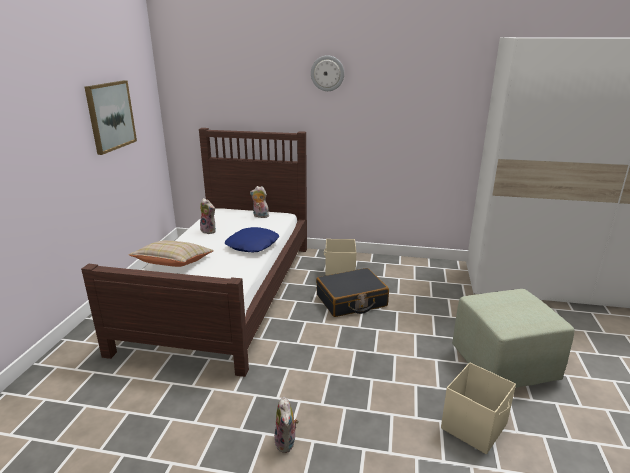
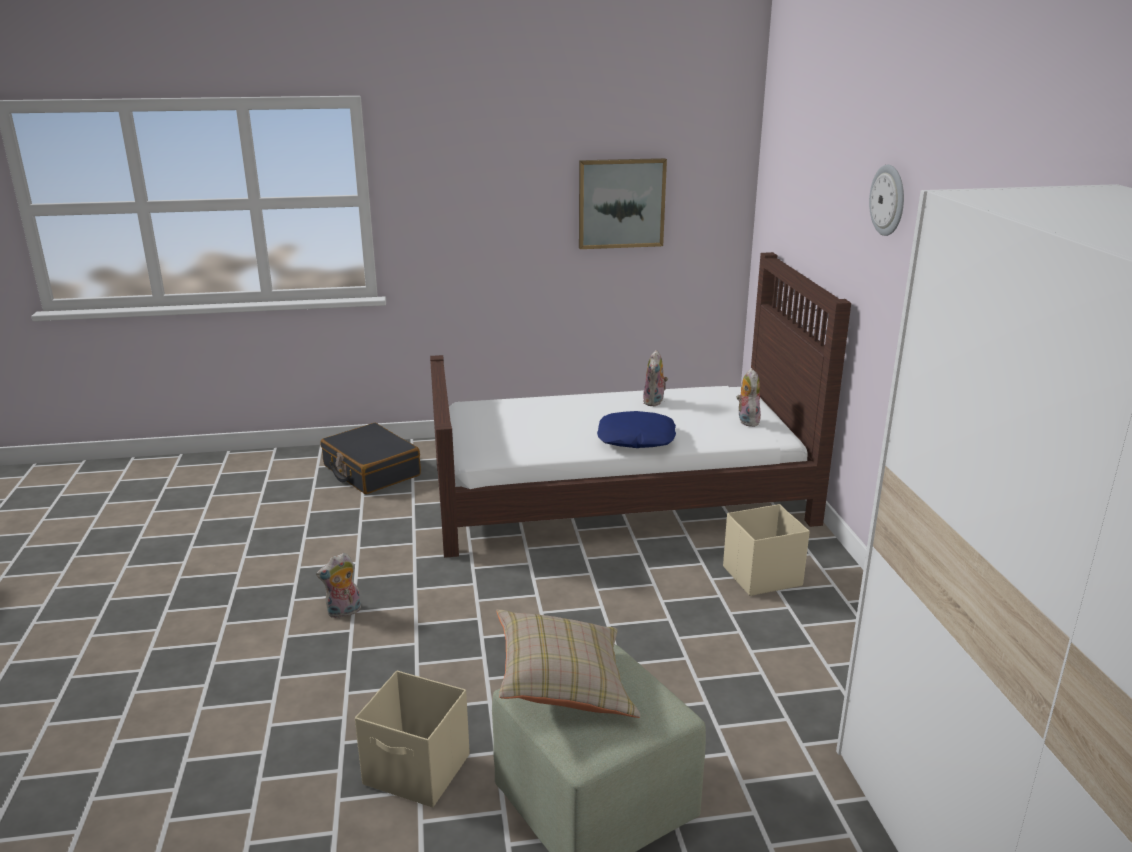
camera: 70 degrees right, 0 degrees up
(174, 264) = (539, 408): beige pillow -> beige pillow (563, 685)
(351, 301) = (681, 604): black suitcase -> black suitcase (371, 471)

